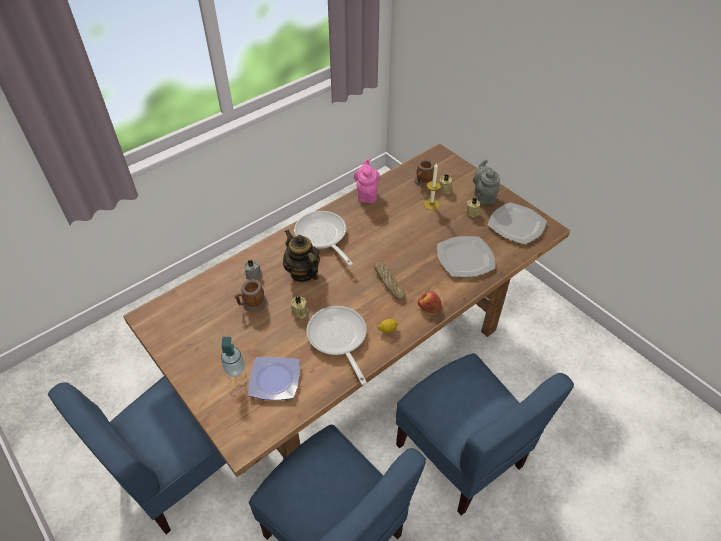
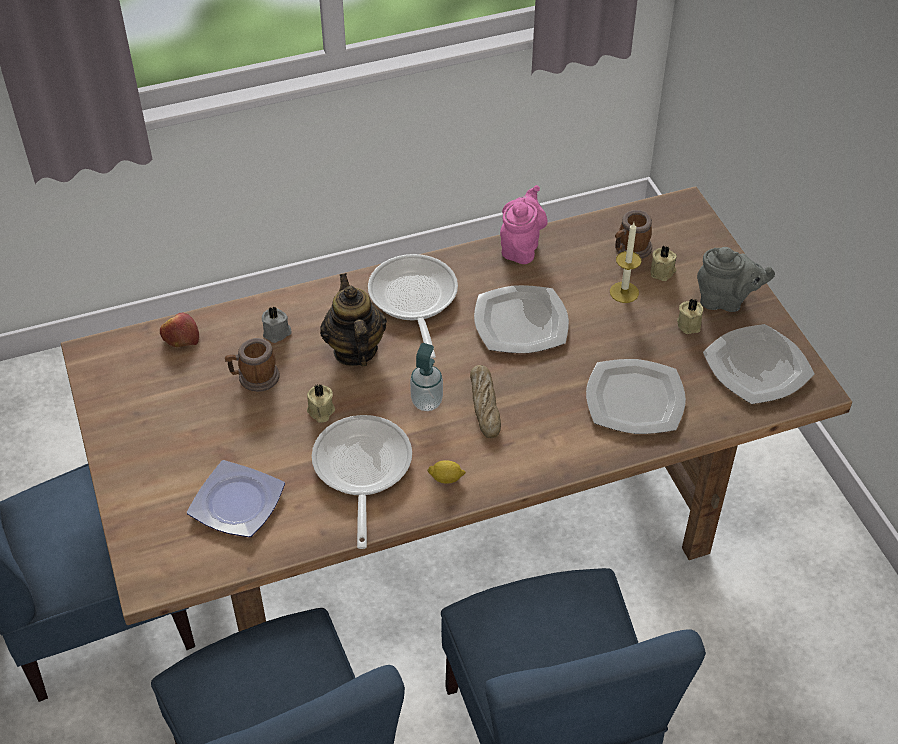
camera: 20 degrees right, 0 degrees up
(235, 369) = (186, 470): soap dispenser -> soap dispenser (426, 402)
(385, 233) = (520, 322): none -> plate
(429, 306) = (532, 461): apple -> apple (180, 337)
(484, 196) = (726, 301): grey teapot -> grey teapot turned 90 degrees clockwise

